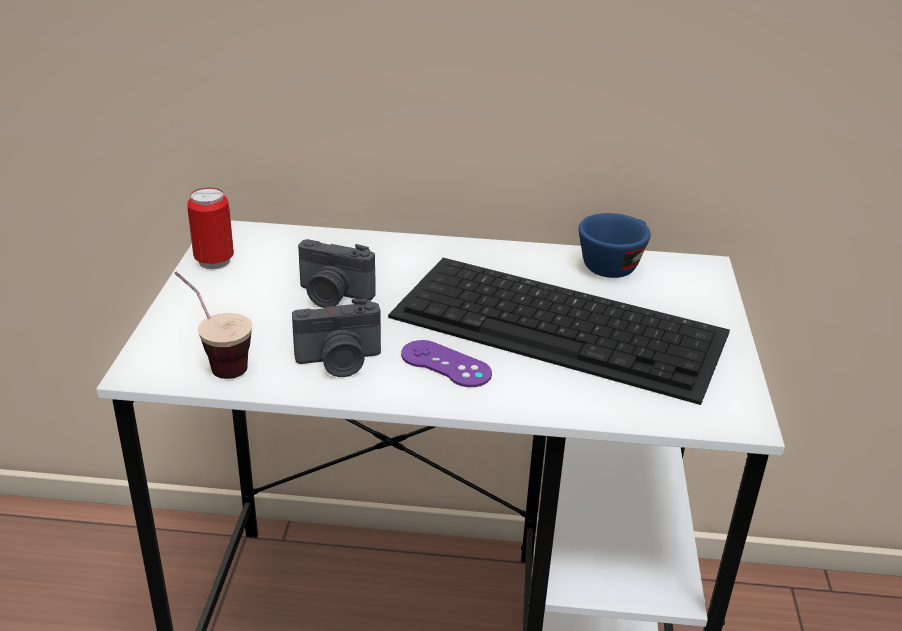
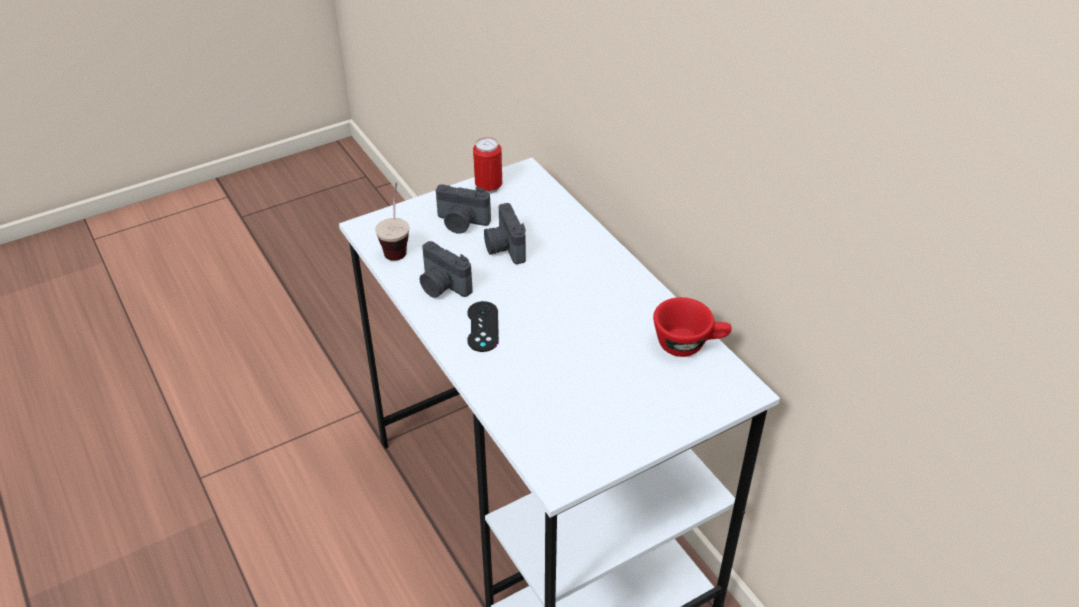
camera: 55 degrees right, 10 degrees up
(247, 303) = (461, 223): none -> camera
(445, 364) = (482, 327): purple game controller -> black game controller
(562, 325) = (579, 354): keyboard -> none
(613, 264) = (689, 344): blue cup -> red cup

